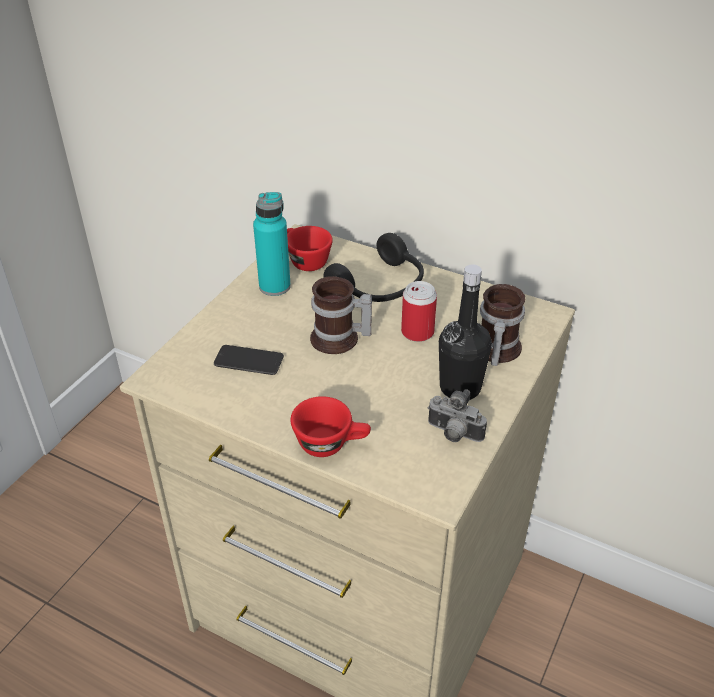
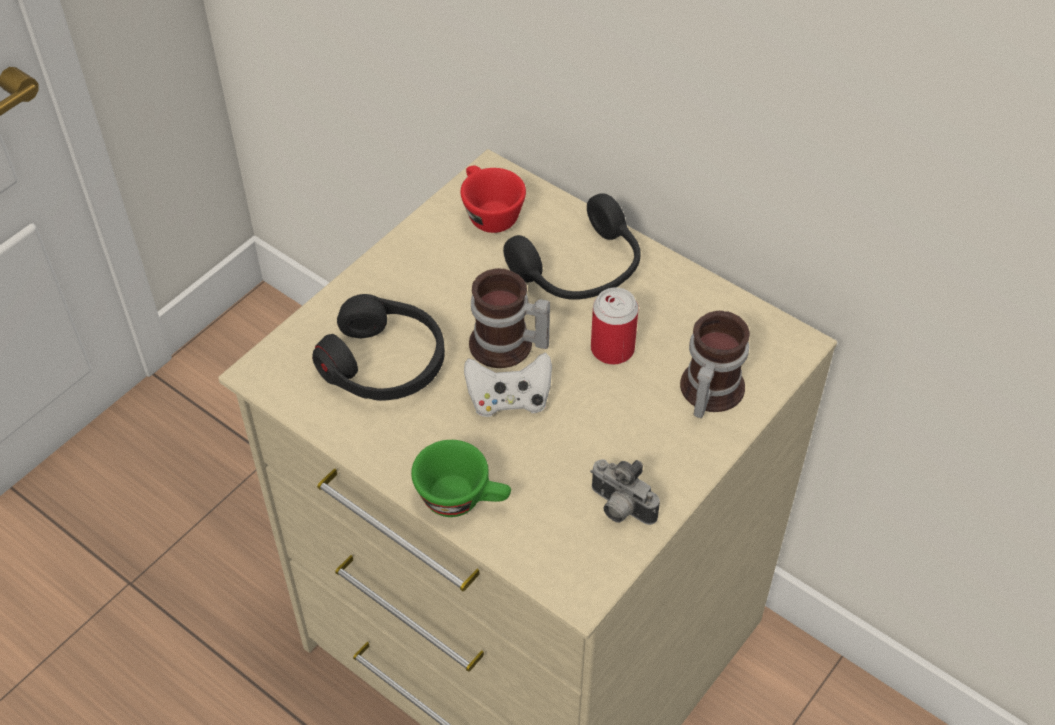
camera: 10 degrees right, 10 degrees up
(248, 361) = (384, 363): phone -> black headphones
(274, 286) = (440, 251): turquoise bottle -> none
(331, 443) = (463, 498): red cup -> green cup
(350, 373) = (509, 400): none -> white game controller
(460, 387) = (646, 441): black bottle -> none

